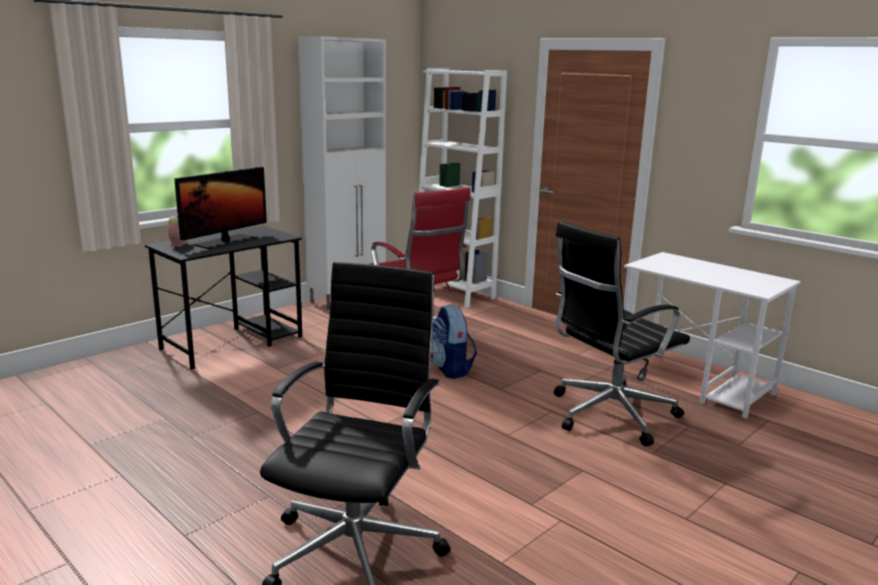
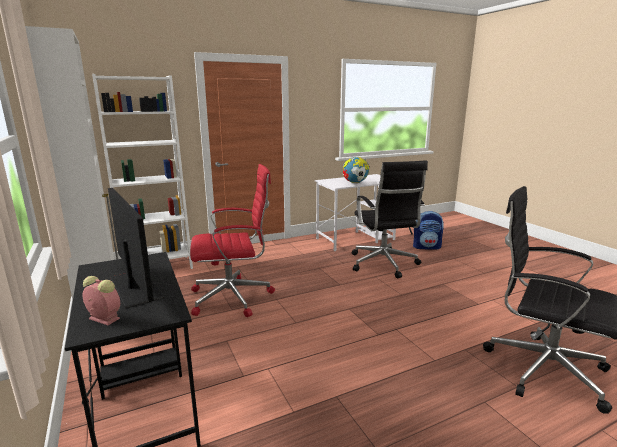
camera: 70 degrees left, 0 degrees up
(451, 369) = (301, 294): backpack -> backpack (426, 247)
(683, 272) = (355, 183): none -> globe

